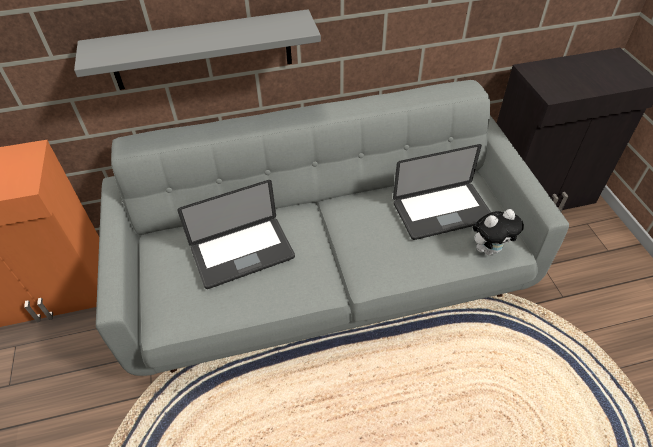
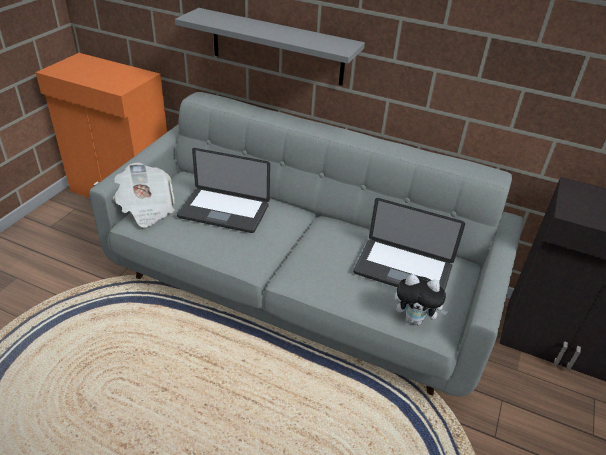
camera: 35 degrees right, 10 degrees down
(161, 300) = (146, 208): none -> newspaper

